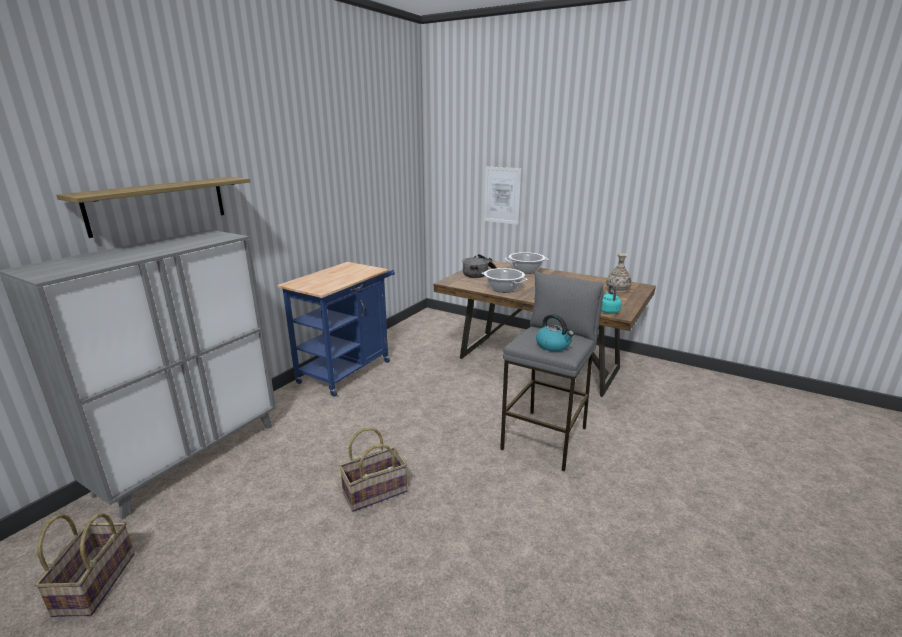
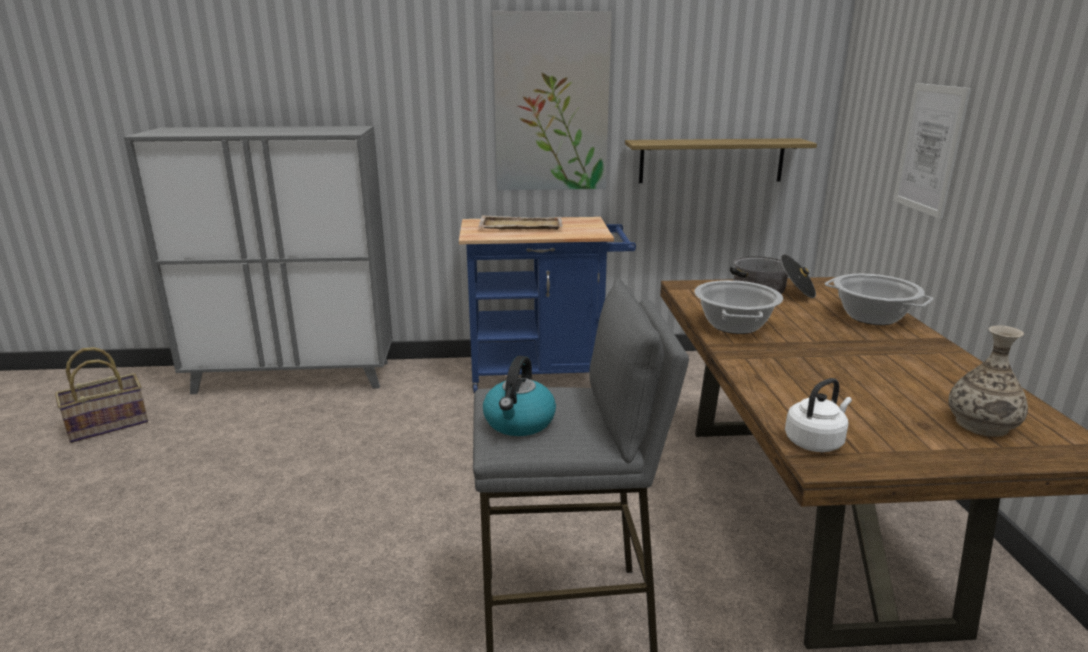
camera: 55 degrees right, 0 degrees up
(159, 205) = (316, 87): shelf -> shelf (711, 160)
(313, 195) = (551, 103): none -> picture
(325, 278) = (520, 225): none -> beige tray
(375, 491) = (308, 505): basket -> none
(608, 311) = (815, 441): turquoise kettle -> white kettle

